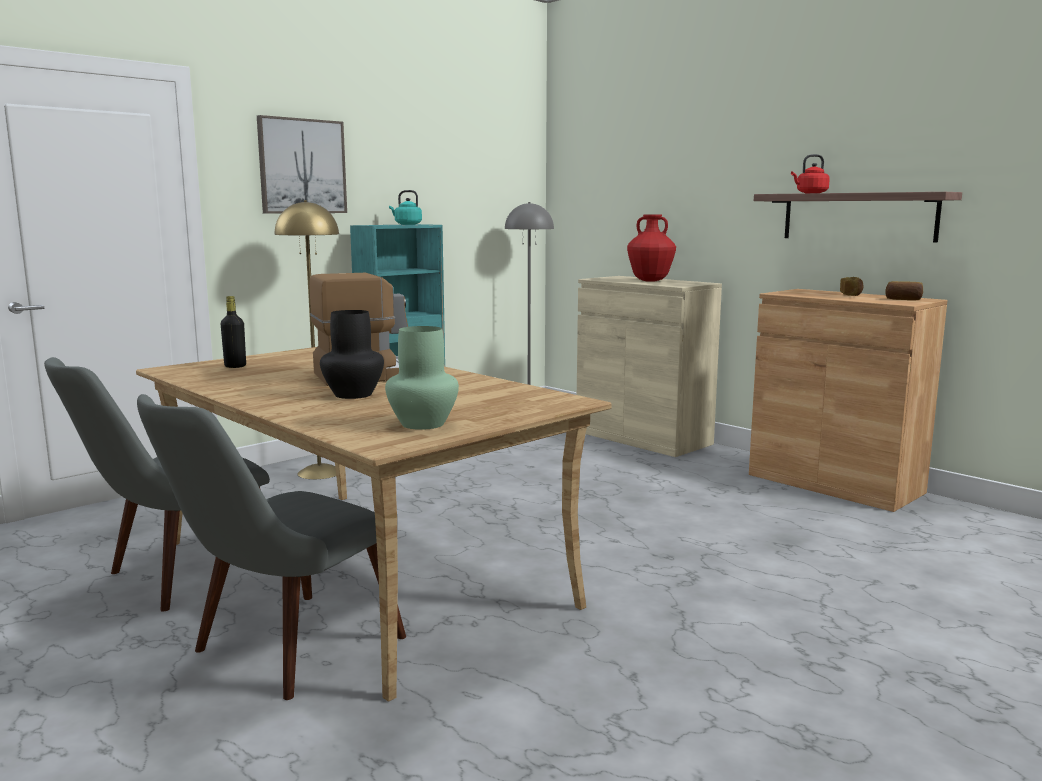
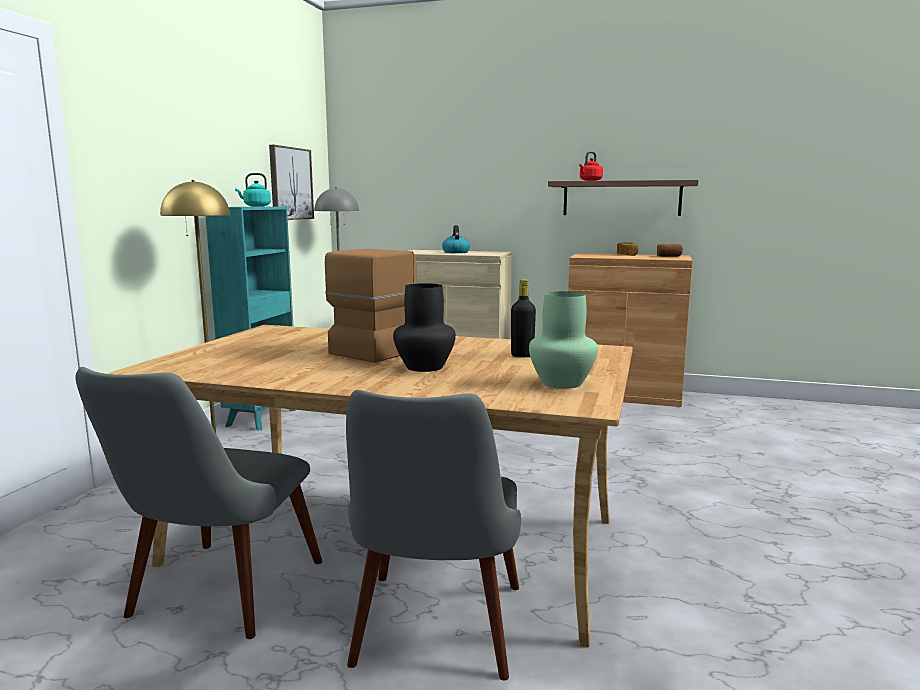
camera: 30 degrees left, 0 degrees up
(235, 366) = (221, 356): black bottle -> black bottle (522, 355)
(302, 166) = (159, 145): picture -> picture (290, 184)
(650, 281) = (455, 252): red vase -> kettle

